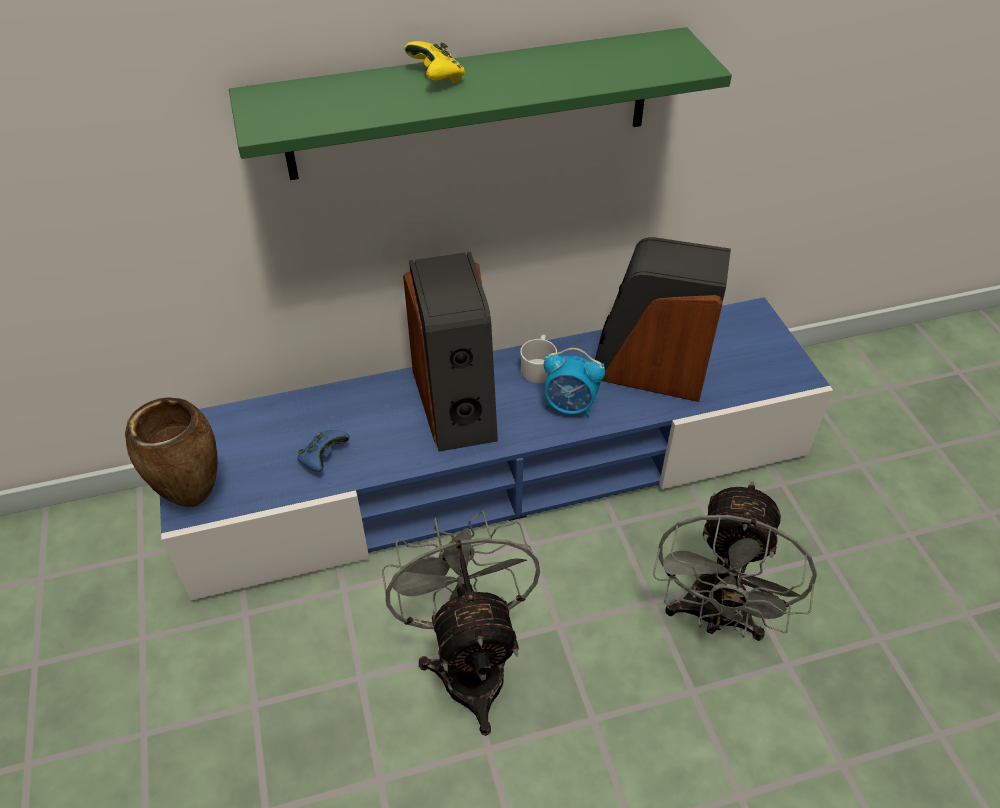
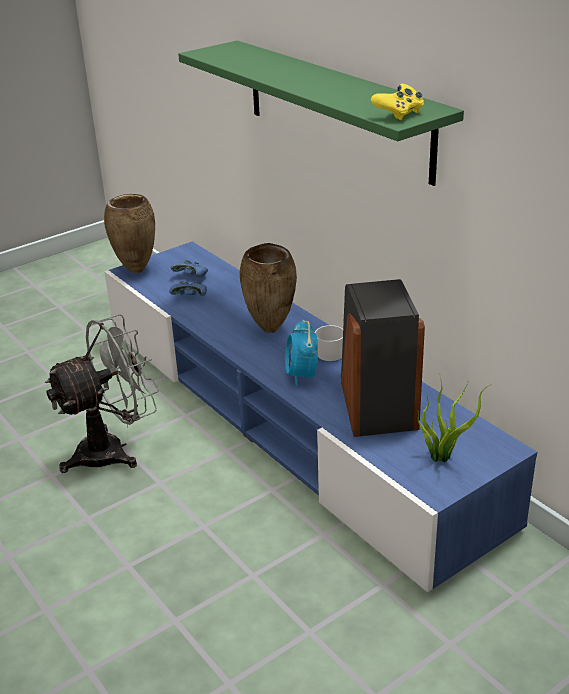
camera: 70 degrees right, 15 degrees down
(267, 443) = (192, 277): none -> blue game controller
(437, 78) = (295, 69): yellow game controller -> yellow game controller (399, 114)
(457, 403) = (271, 329): speaker -> brown vase
(714, 618) = (202, 565): grey fan -> none
(753, 353) = (443, 457): none -> potted plant

